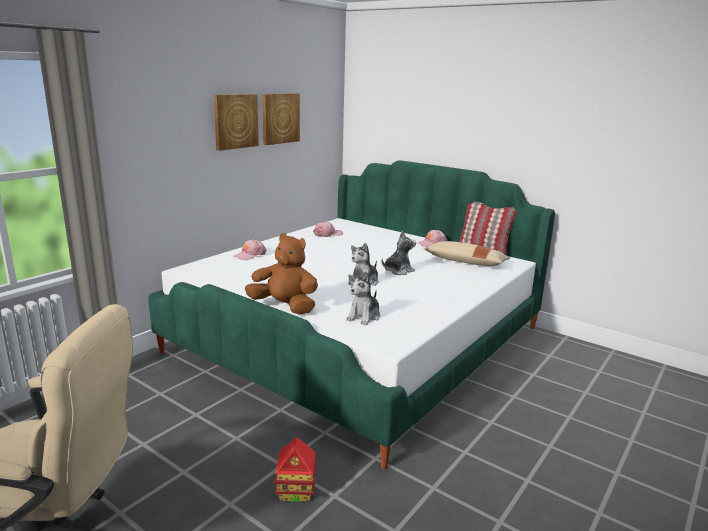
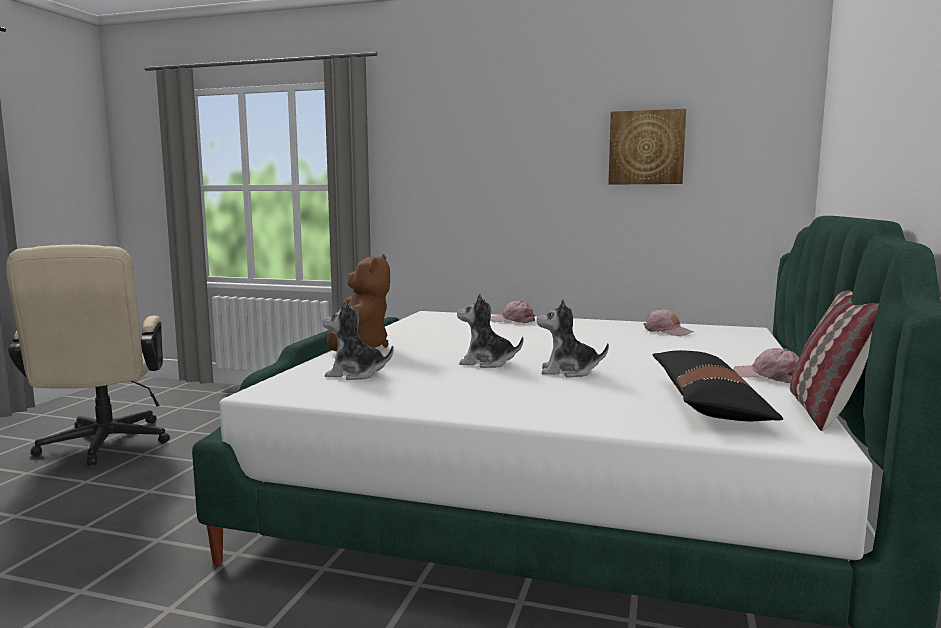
camera: 70 degrees right, 10 degrees down
(235, 121) = (559, 149): picture -> none
(296, 491) = (167, 517): toy house -> none
(398, 271) = (568, 372): plush toy -> plush toy turned 150 degrees clockwise
(465, 262) = (707, 403): beige pillow -> black pillow

